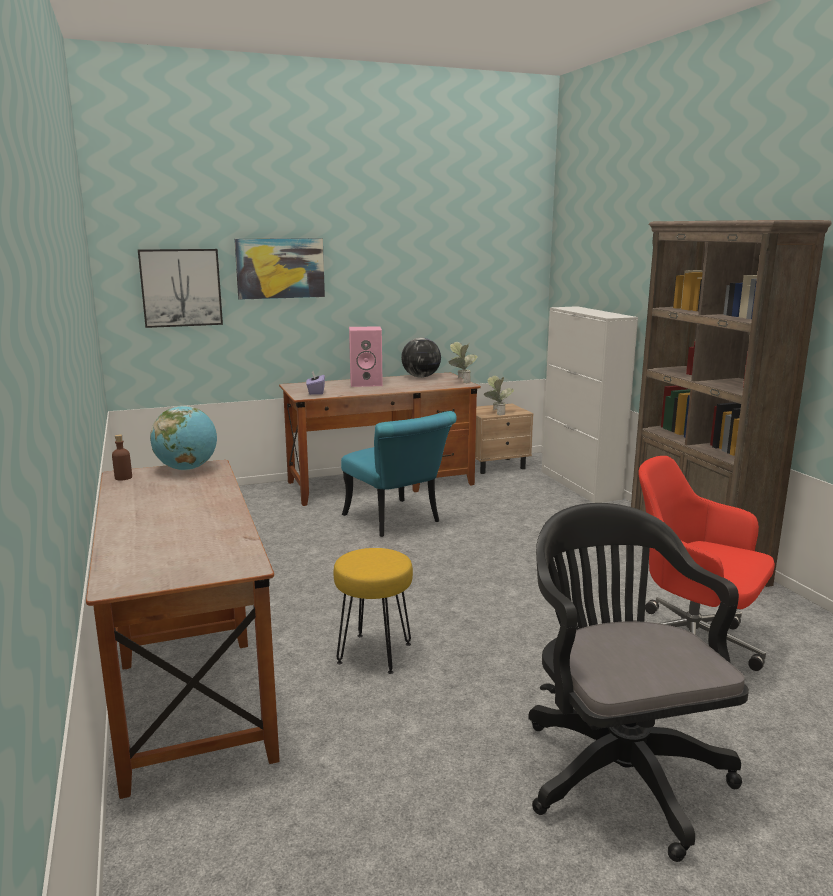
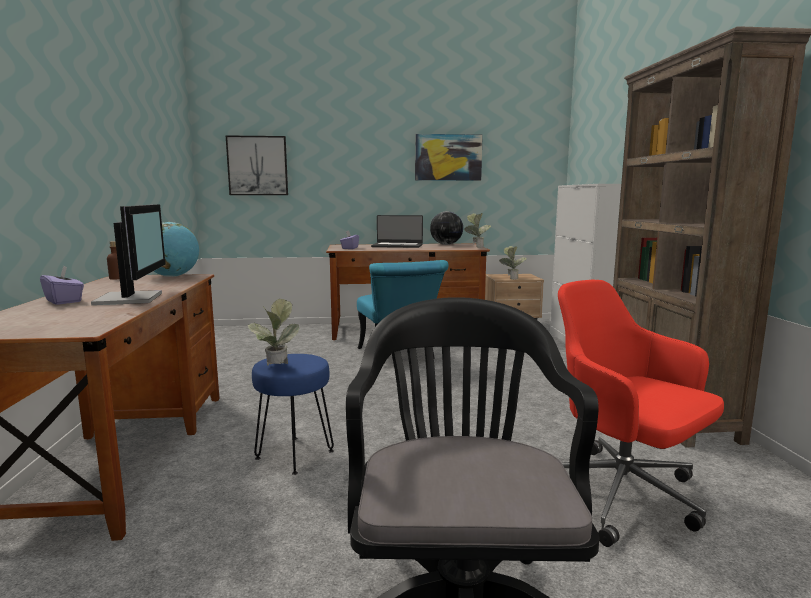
camera: 15 degrees right, 5 degrees down
(137, 524) = (64, 301): none -> purple tissue box
(208, 513) = (132, 298): none -> monitor
(280, 268) = (334, 152): picture -> picture (448, 157)
(366, 570) = (275, 368): none -> potted plant
(367, 383) = (397, 246): pink speaker -> laptop
(375, 653) = (295, 454): yellow stool -> blue stool

